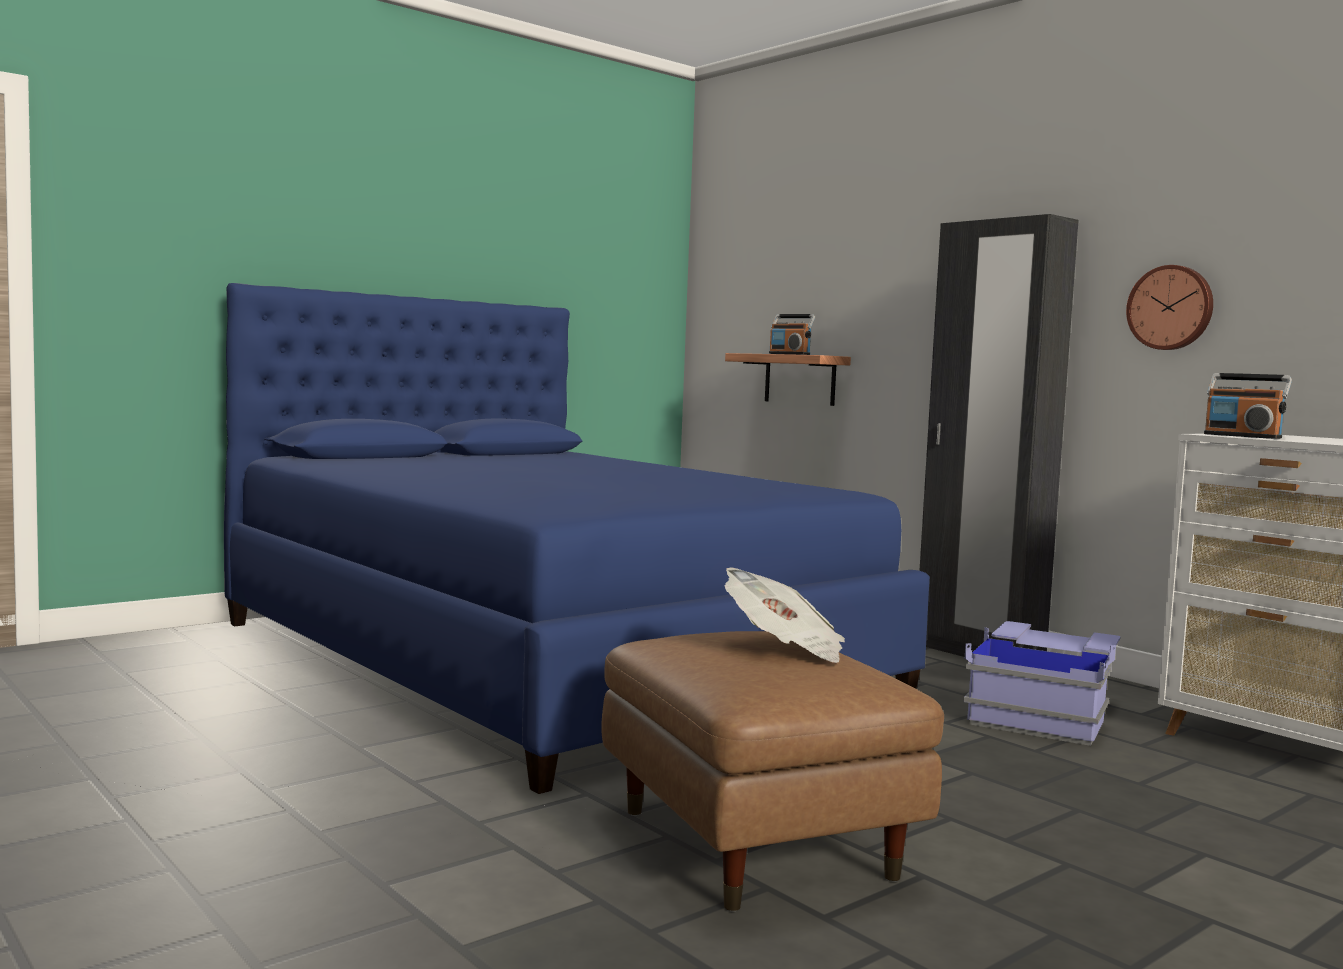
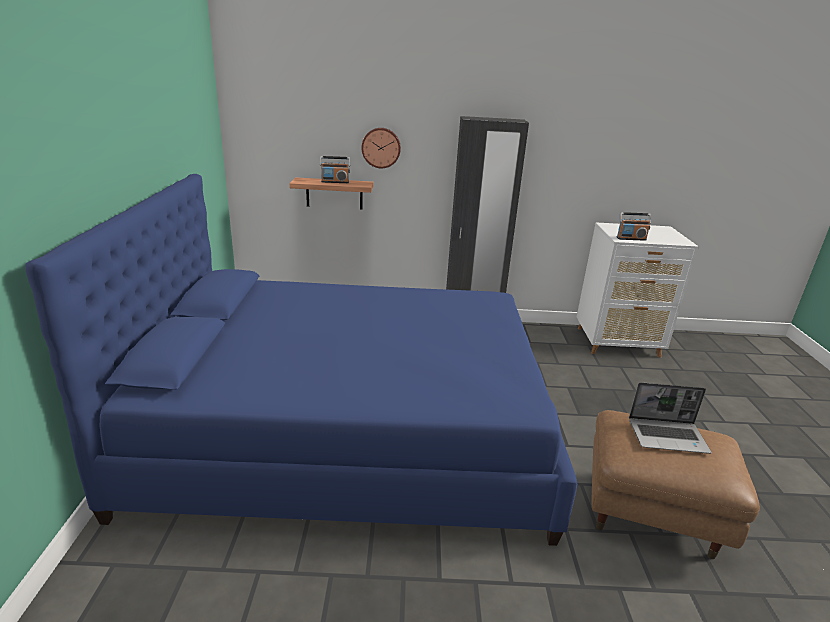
camera: 50 degrees left, 20 degrees up
(785, 649) = (668, 436): newspaper -> laptop
(1043, 713) = (553, 361): blue storage box -> none
(1171, 308) = (563, 166): wall clock -> wall clock (381, 147)

